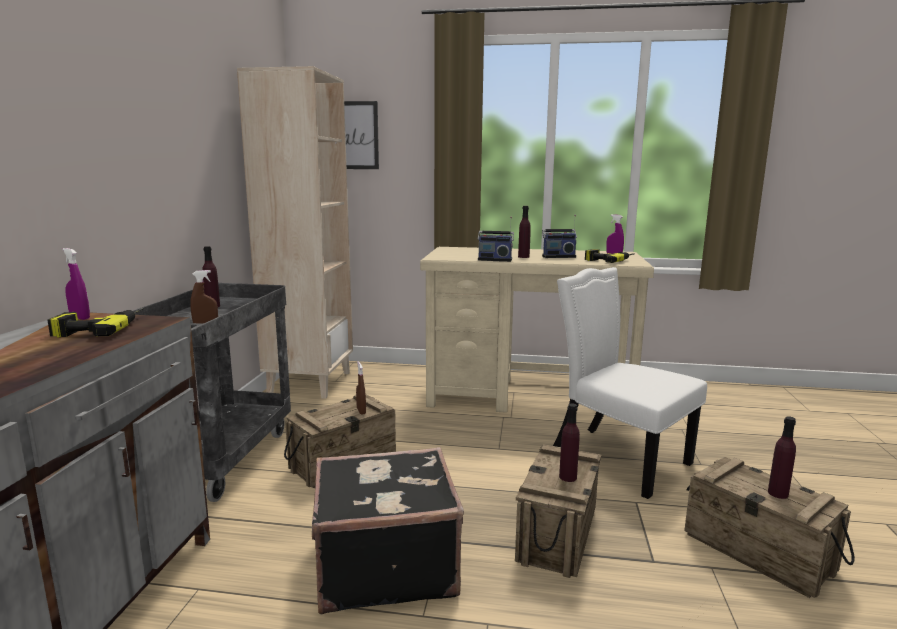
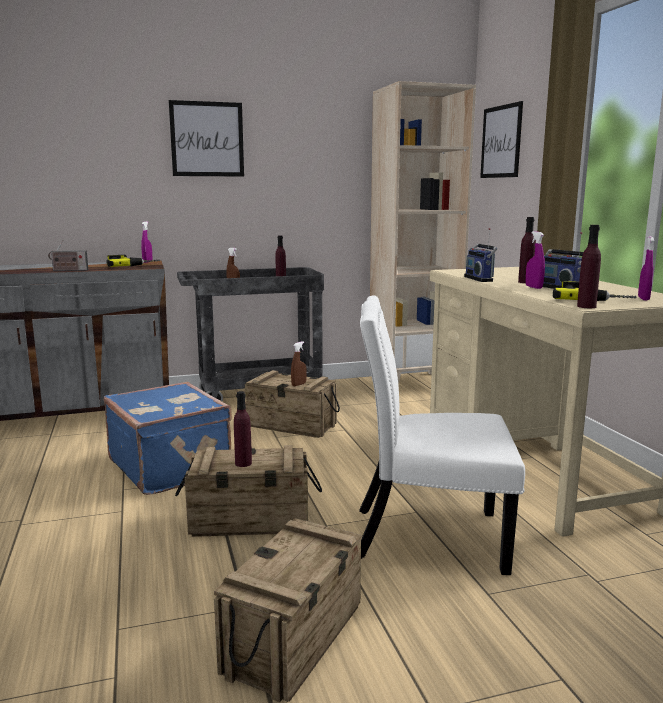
camera: 65 degrees right, 0 degrees up
(65, 361) = (68, 270): none -> radio
(100, 109) = (207, 139): none -> picture
(384, 564) = (171, 466): black suitcase -> blue suitcase
(550, 259) = (533, 287): none -> purple spray bottle
(621, 460) = (432, 537): white chair -> white chair turned 105 degrees counterclockwise
(778, 493) = (284, 565): purple bottle -> purple bottle (586, 306)

